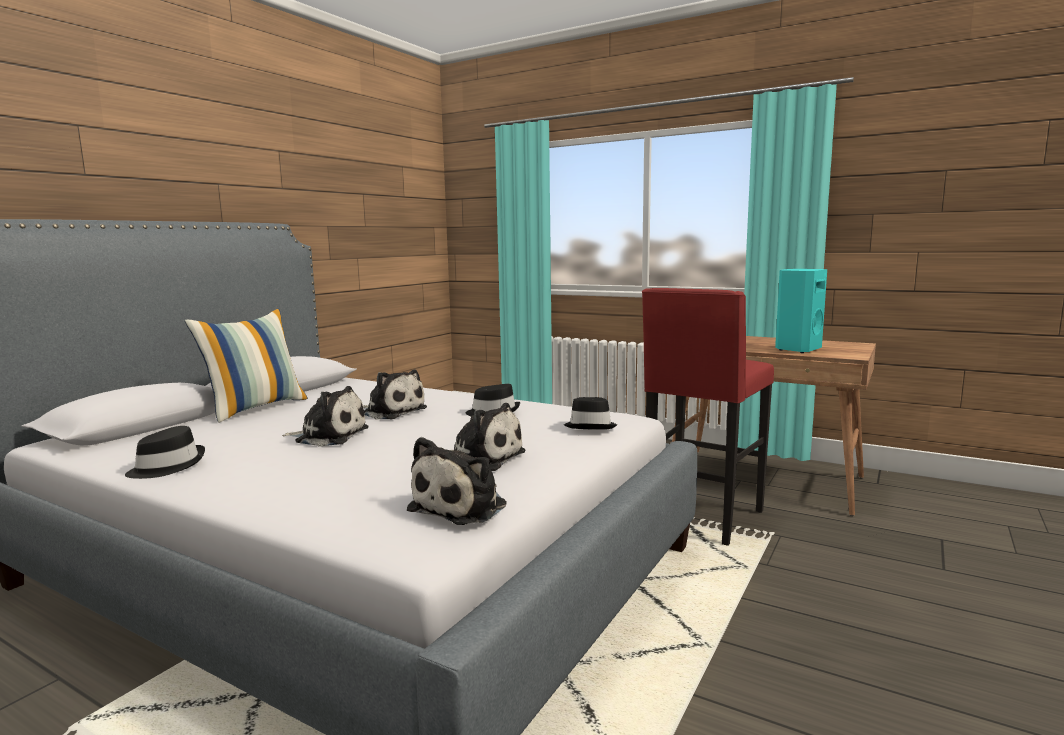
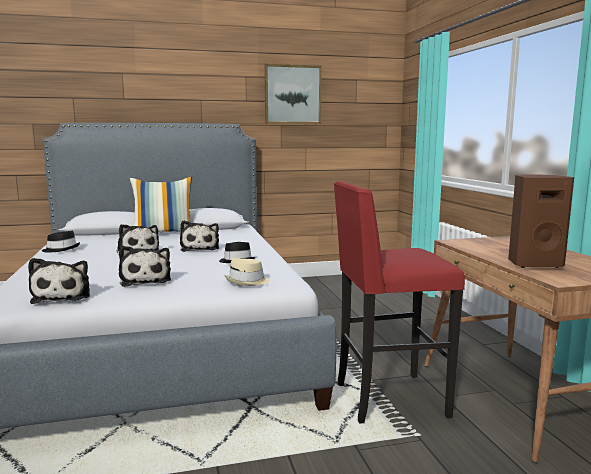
camera: 45 degrees right, 0 degrees up
(339, 182) = (292, 95): none -> picture
(462, 506) = (63, 296): plush toy -> plush toy turned 90 degrees counterclockwise
(590, 426) = (248, 282): black hat -> beige hat
(797, 349) = (533, 264): turquoise speaker -> brown speaker

